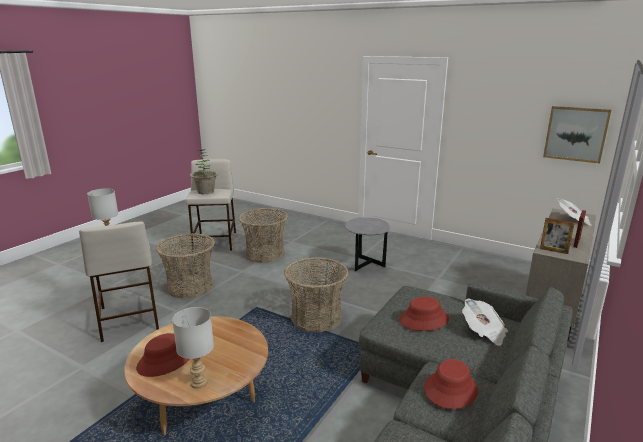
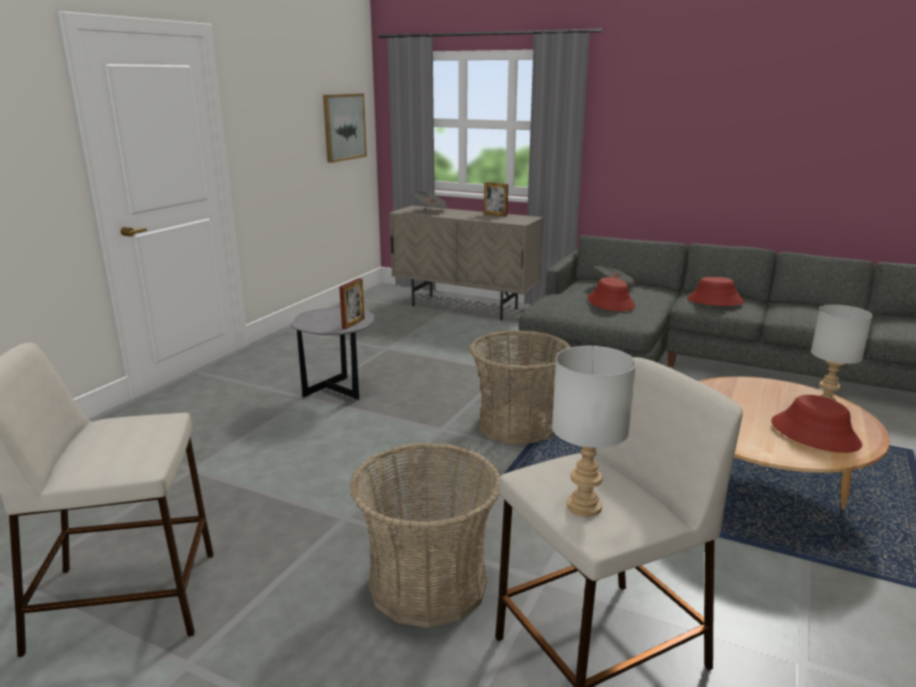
camera: 95 degrees left, 0 degrees up
(205, 192) = (124, 443): potted plant -> none
(265, 254) = (255, 497): basket -> none
(554, 250) = (518, 220): picture frame -> picture frame (353, 323)

